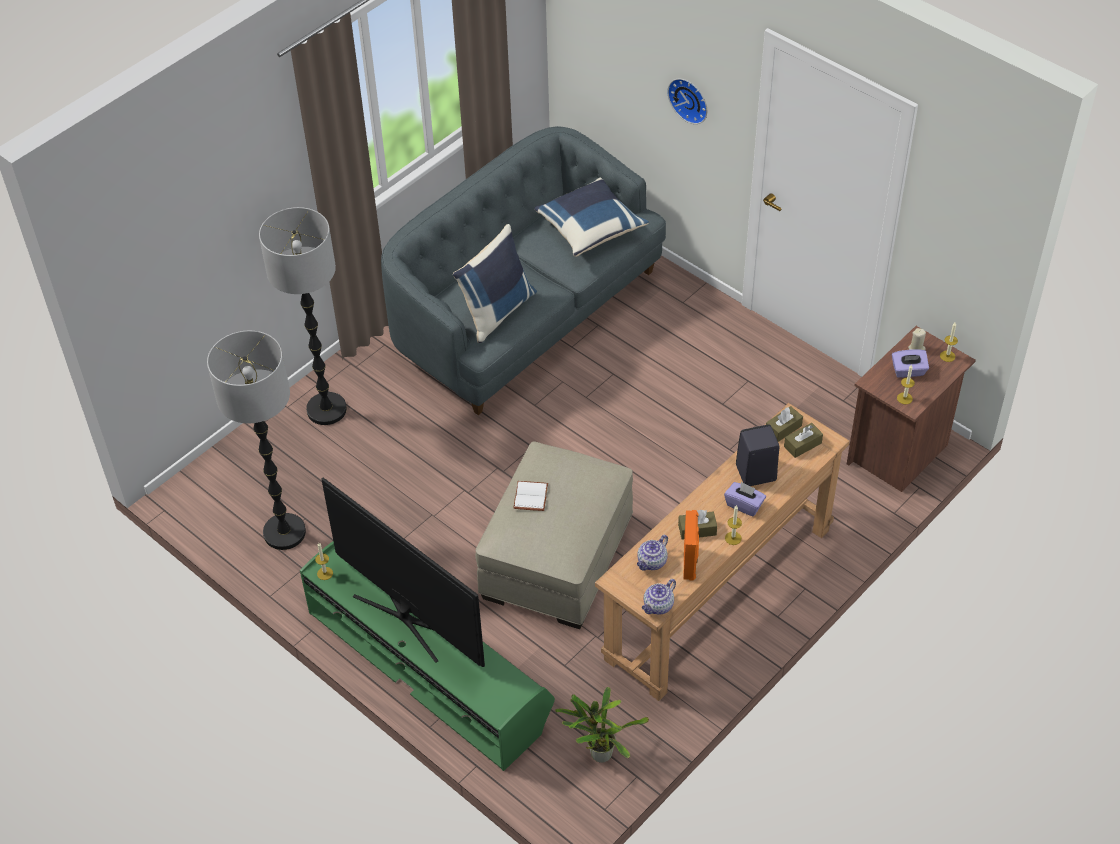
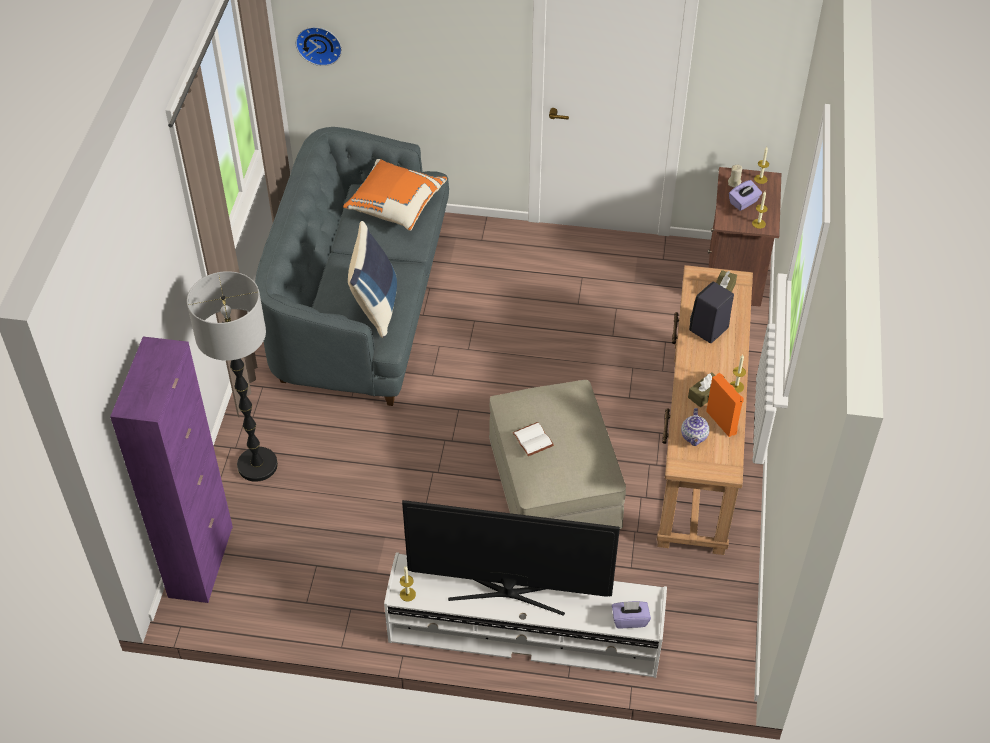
camera: 35 degrees left, 0 degrees up
(220, 466) = (201, 561): none -> purple cabinet
(284, 533) = (309, 587): floor lamp -> none
(428, 665) = (525, 628): green tv stand -> white tv stand
(590, 229) = (395, 205): blue pillow -> orange pillow
(599, 752) = (714, 619): potted plant -> none
(658, 606) = (729, 467): teapot -> none
(690, 99) = (454, 52): wall clock -> wall clock (319, 44)
(744, 505) = (722, 357): purple tissue box -> purple tissue box (629, 620)
(783, 429) = (698, 286): brown tissue box -> none

